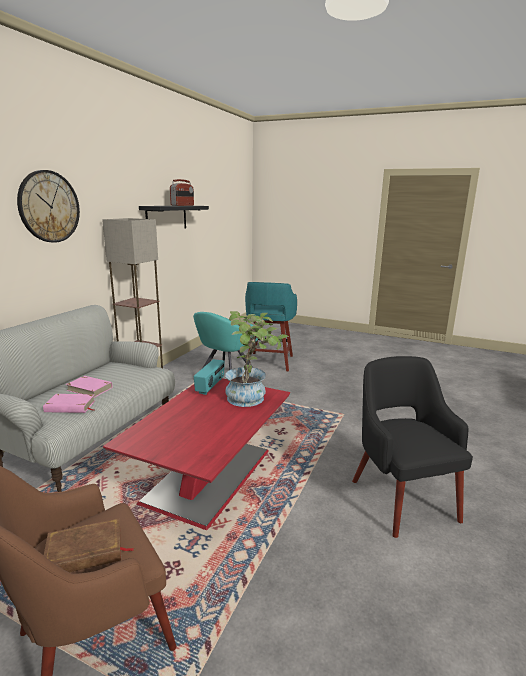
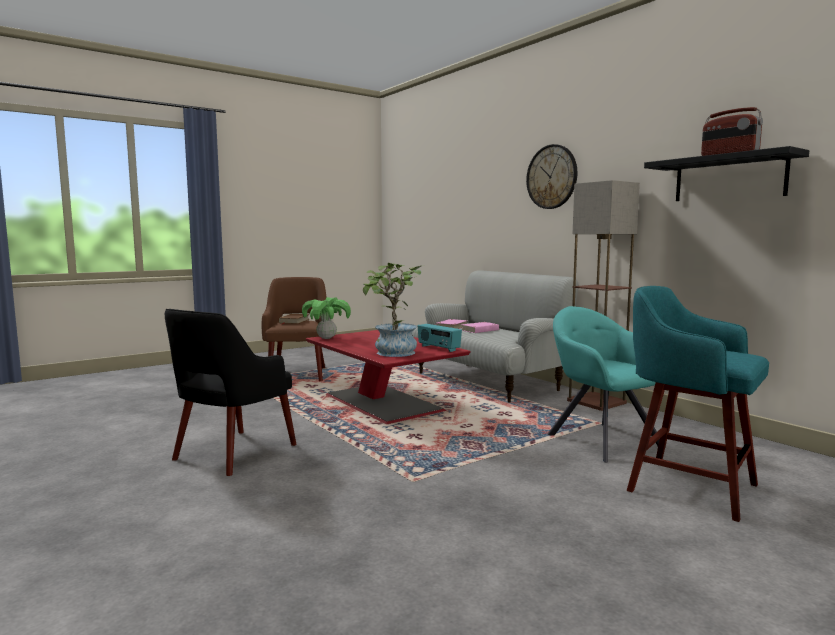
camera: 120 degrees right, 10 degrees down
(202, 461) = (326, 338): none -> potted plant
(402, 498) = (233, 452): black armchair -> black armchair turned 105 degrees clockwise

